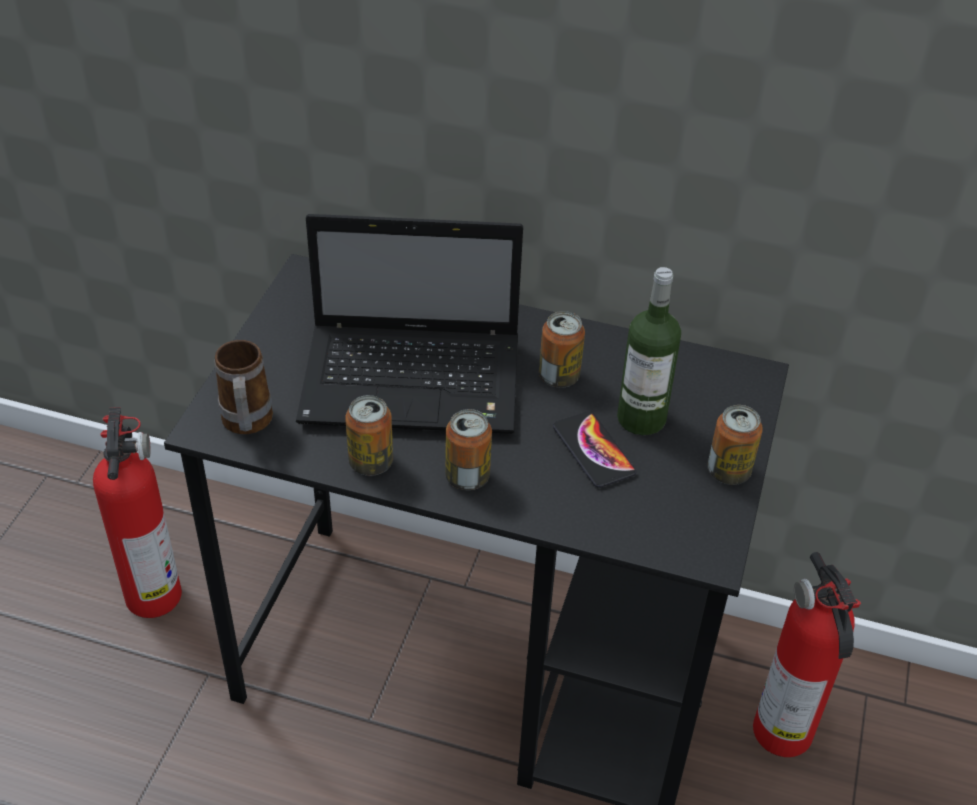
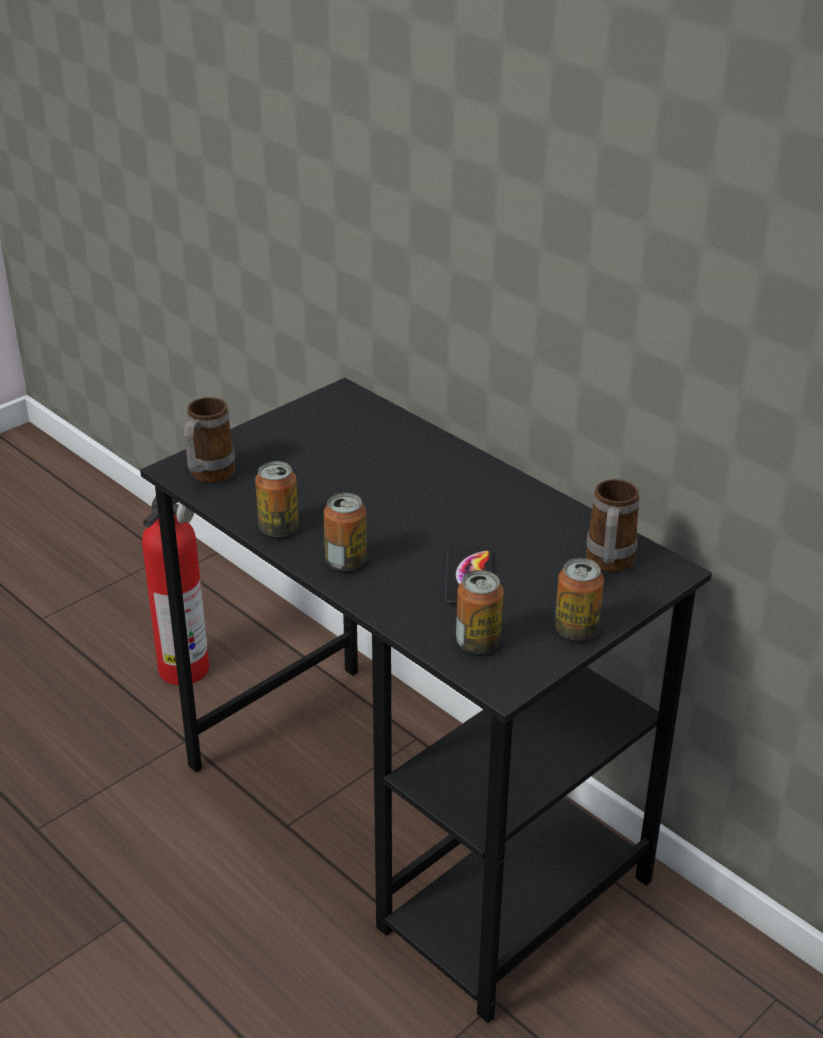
camera: 30 degrees right, 10 degrees down
(416, 381) = (364, 487): laptop -> none
(559, 376) = (487, 518): can -> can (478, 643)
(641, 418) = (532, 568): bottle -> none
(702, 389) = (608, 565): none -> mug
(784, 735) = (661, 996): fire extinguisher -> none

